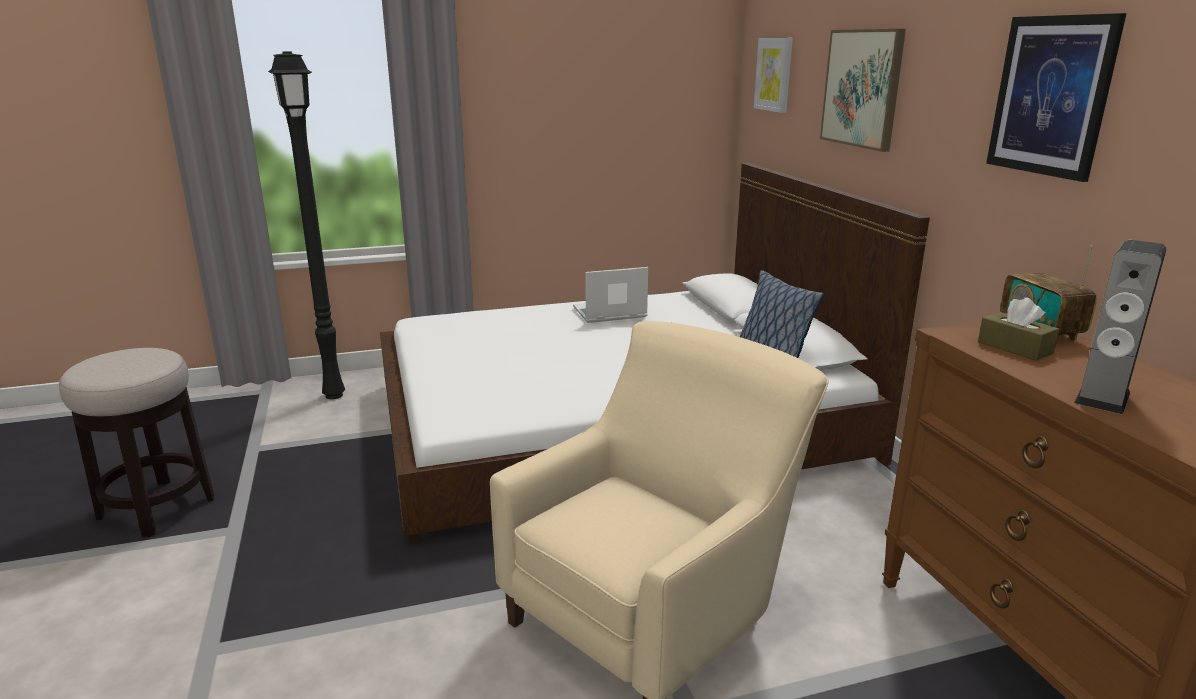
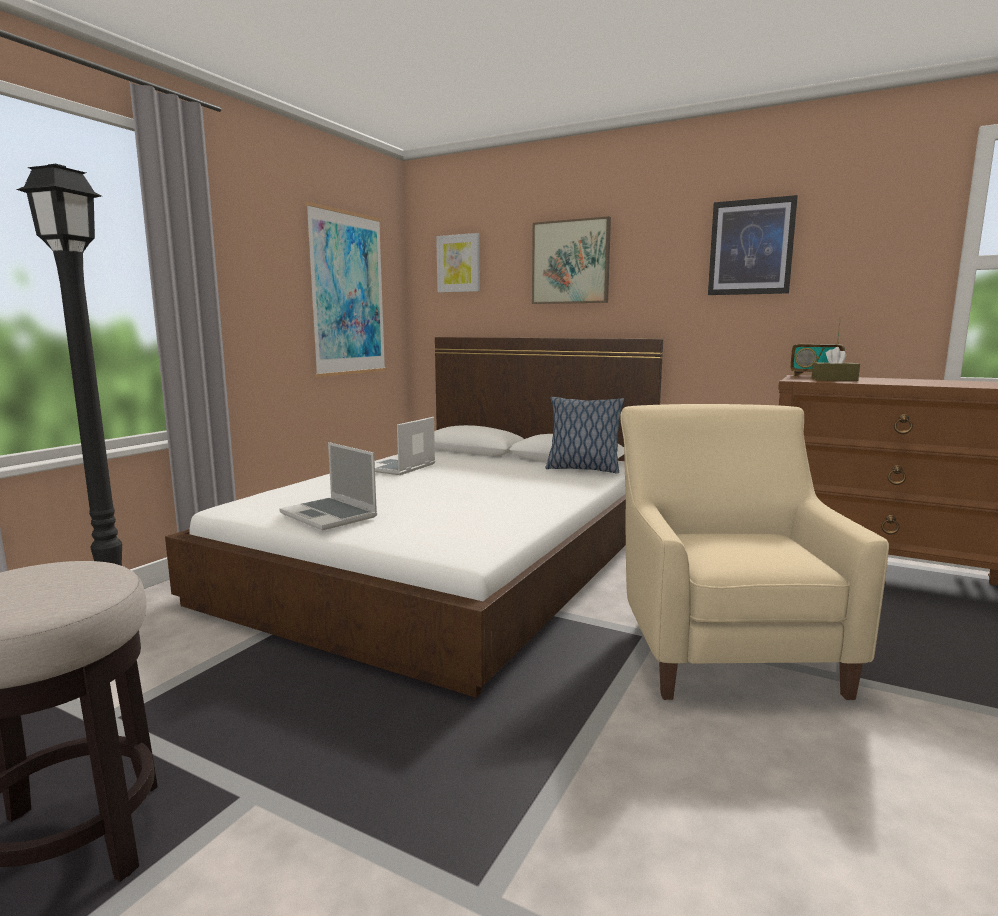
camera: 45 degrees left, 10 degrees down
(447, 351) = (330, 515): none -> laptop
(637, 112) = (347, 294): none -> picture
(1102, 398) = (922, 383): speaker -> none

